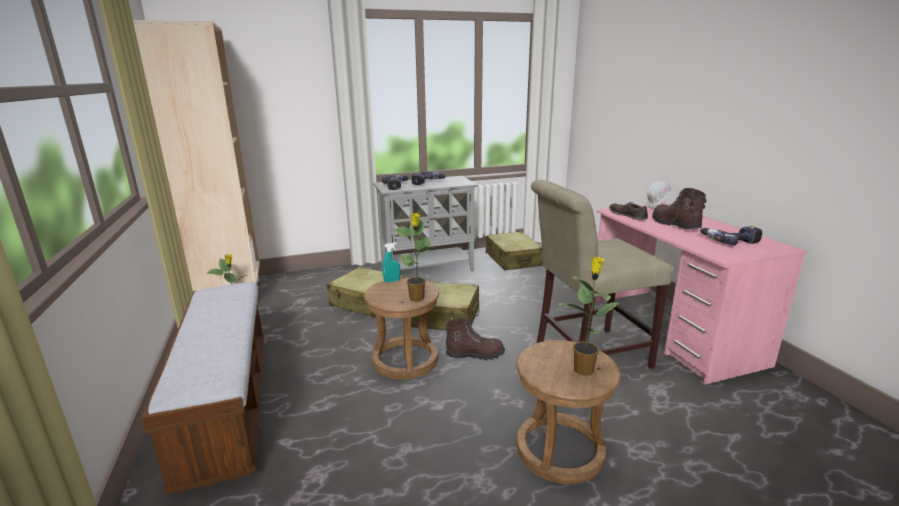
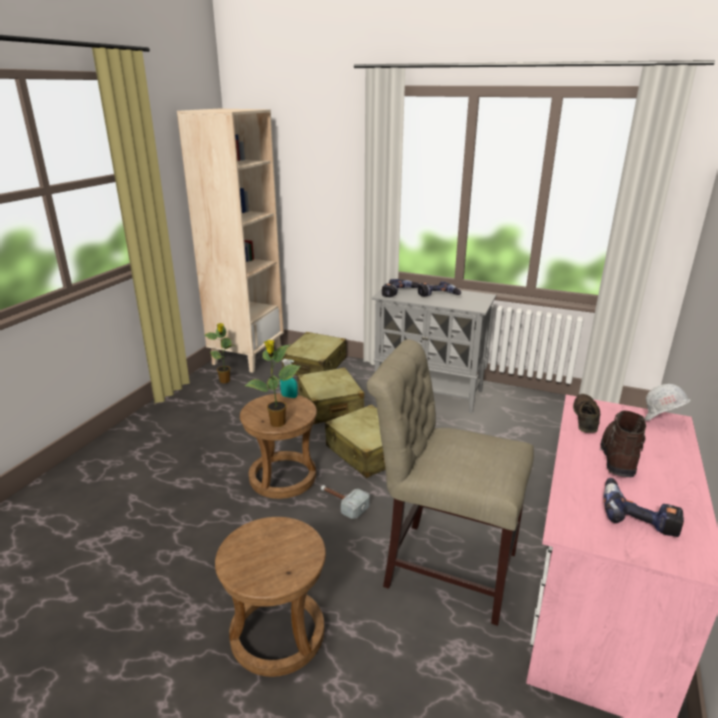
camera: 40 degrees right, 5 degrees up
(227, 404) = (139, 450): bench -> none
(475, 354) = (342, 503): brown boot -> hammer
(513, 259) = (538, 416): beige suitcase -> beige suitcase (315, 366)
(584, 369) = (275, 565): potted plant -> none

